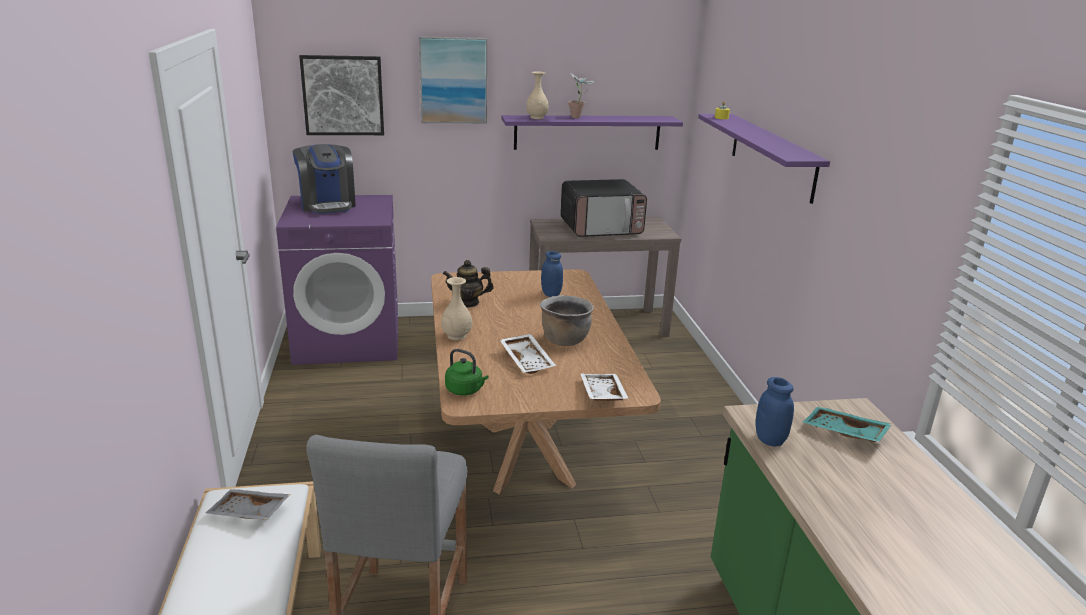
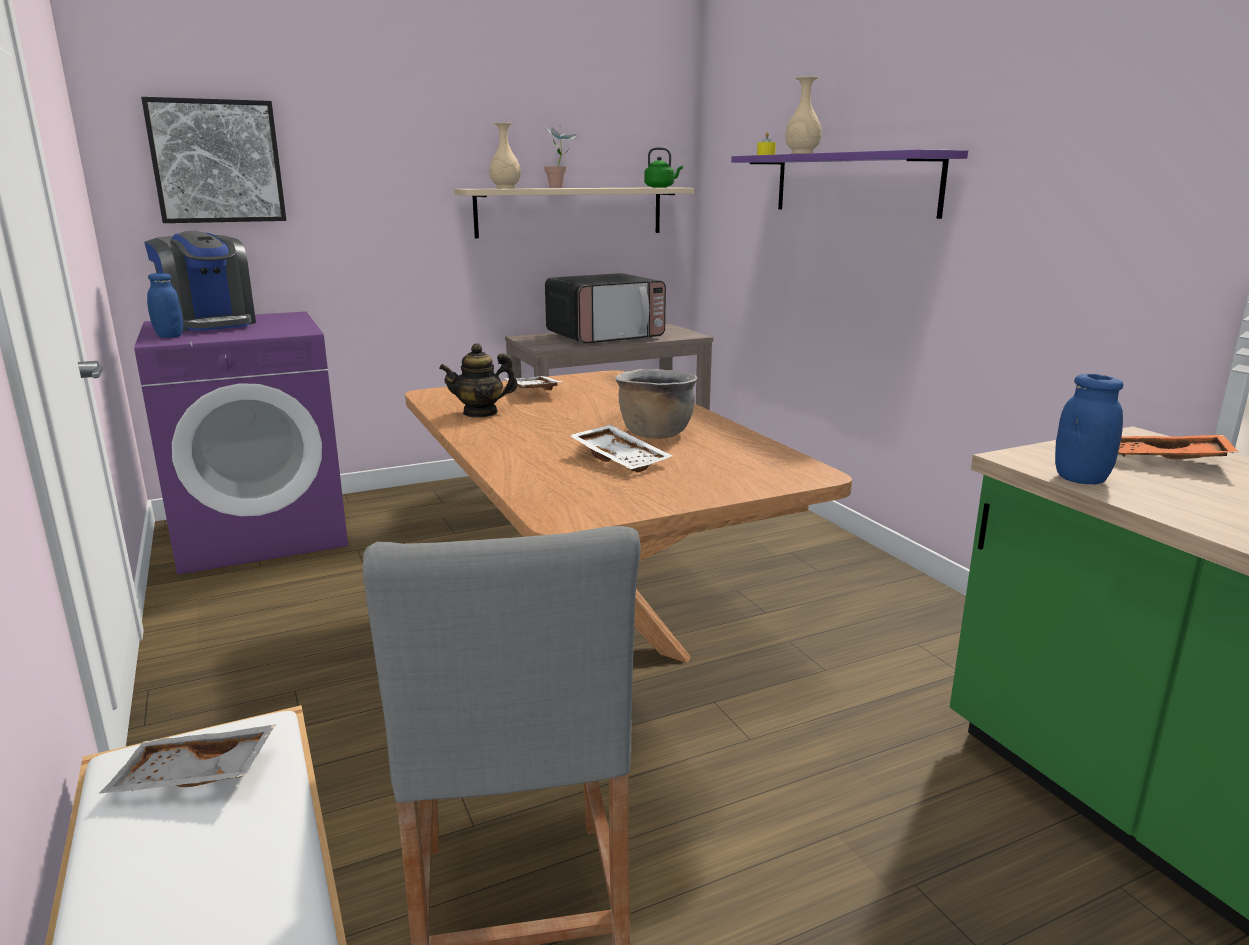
camera: 15 degrees left, 5 degrees down
(453, 80) = (382, 138): picture -> none
(456, 336) = (490, 446): beige vase -> beige vase (801, 153)
(465, 390) = (553, 502): green kettle -> green kettle (661, 187)
(551, 294) = (594, 394): blue jar -> blue jar (169, 336)
(587, 132) = (570, 211): purple shelf -> beige shelf
(601, 394) = (763, 481): white tray -> white tray (532, 391)
(843, 433) = (1160, 461): turquoise tray -> orange tray

